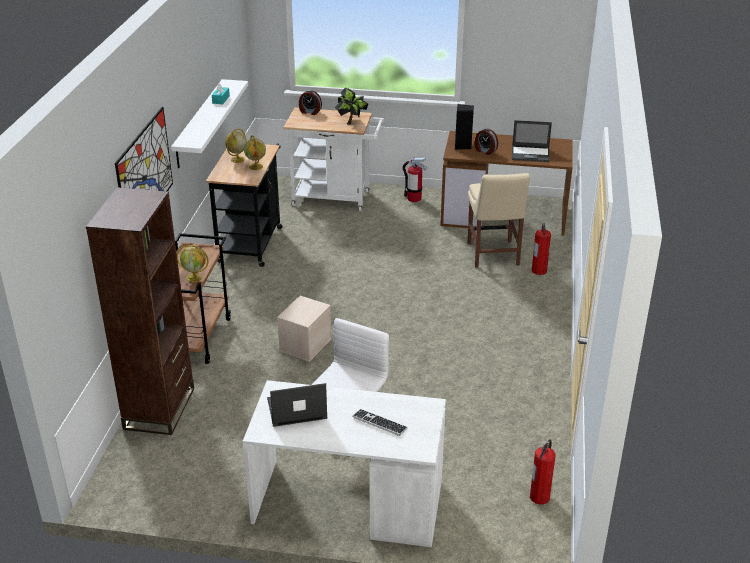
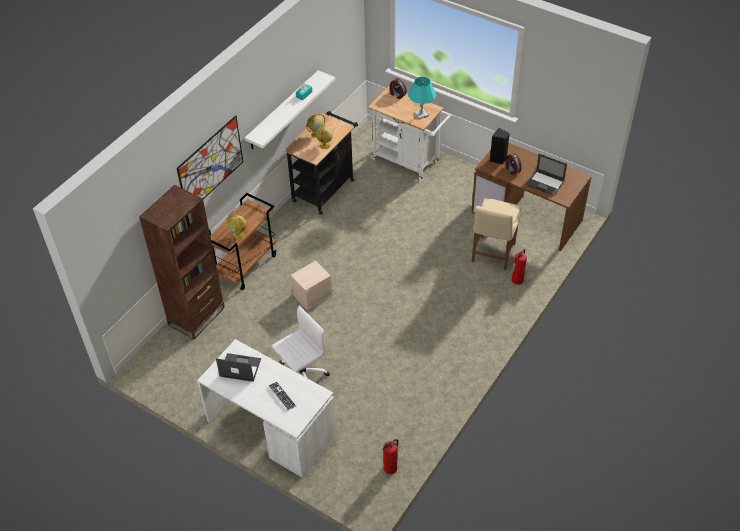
camera: 25 degrees right, 15 degrees up
(351, 122) = (421, 114): potted plant -> turquoise table lamp
(414, 198) = (468, 178): fire extinguisher -> none

